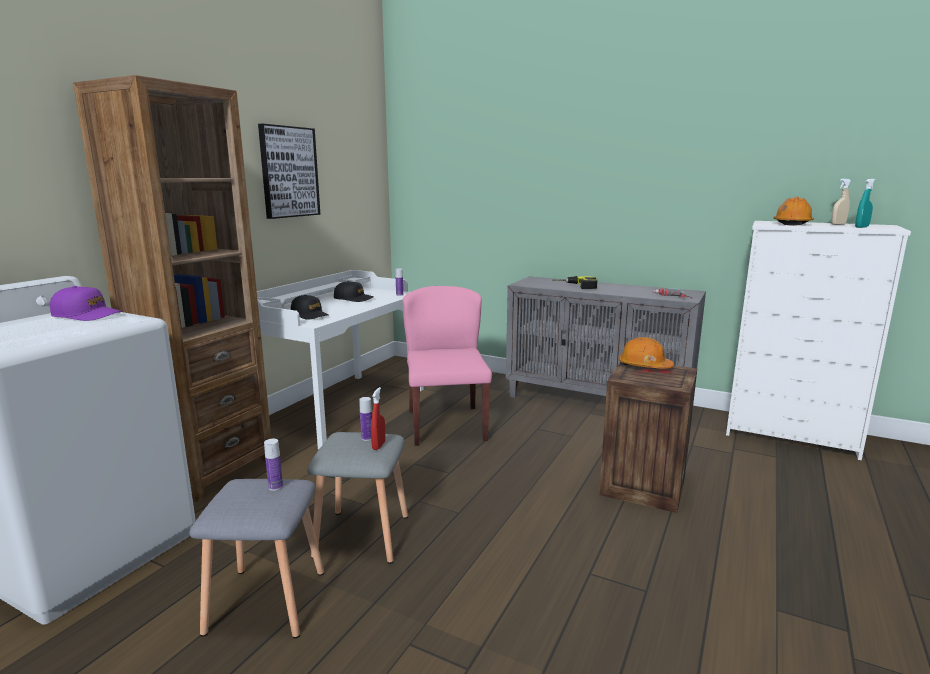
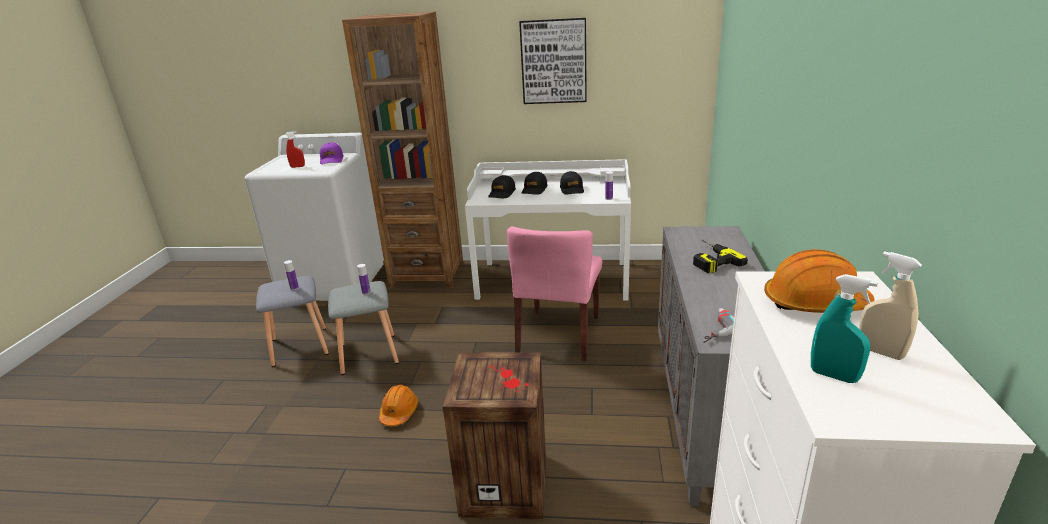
camera: 70 degrees right, 10 degrees up
(326, 306) = (534, 189): none -> black cap
(378, 445) = (355, 299): red spray bottle -> red spray bottle (297, 167)
(446, 425) = (559, 335): pink chair -> pink chair turned 135 degrees clockwise
(644, 366) = (518, 369): orange hard hat -> orange hard hat (399, 412)

